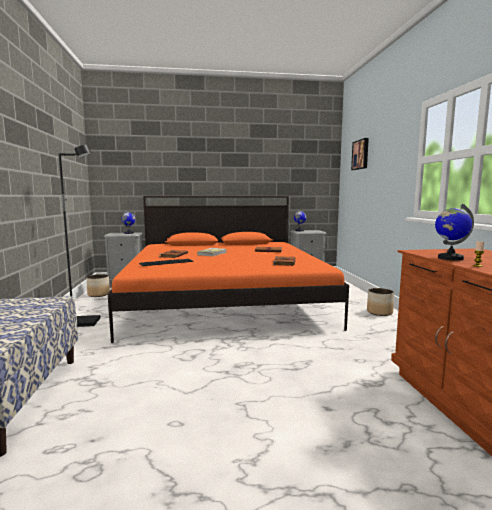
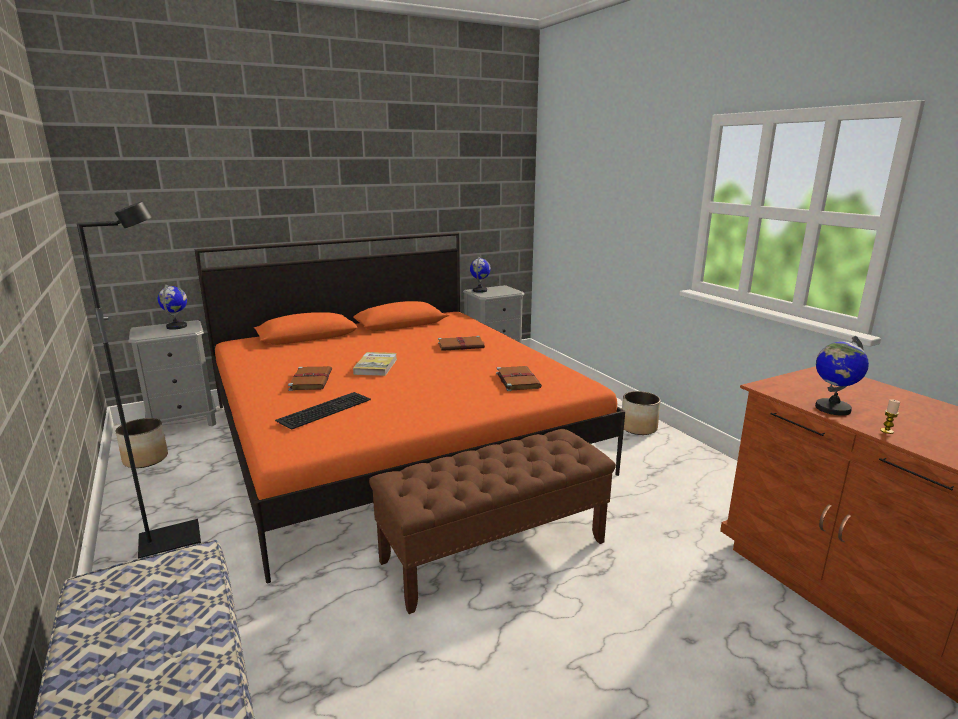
camera: 20 degrees left, 10 degrees up
(238, 350) = (495, 551): none -> brown bench
(361, 154) = (583, 169): picture -> none

